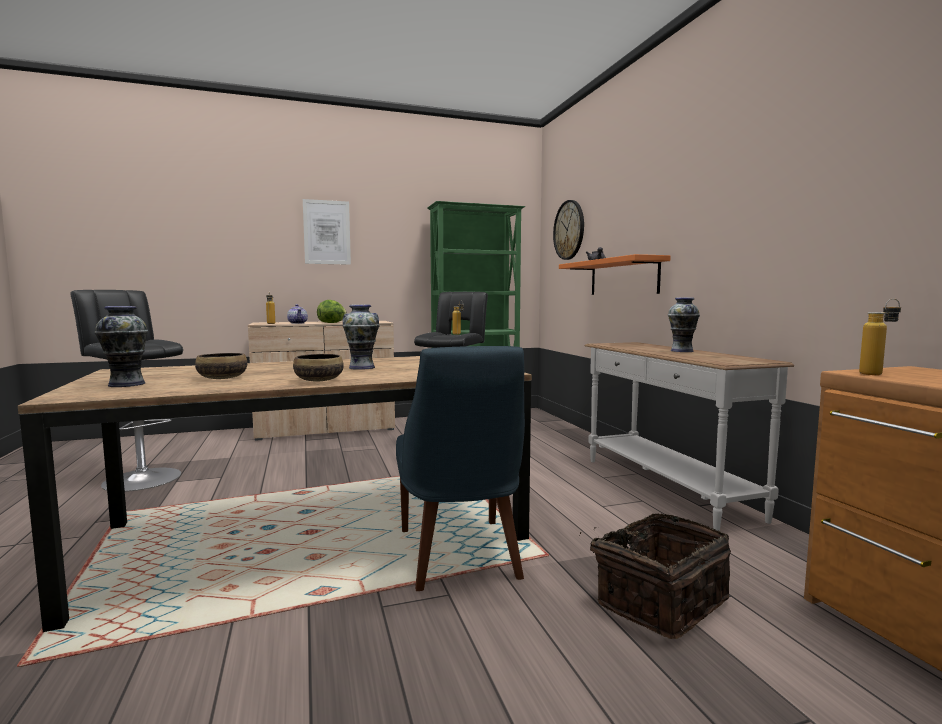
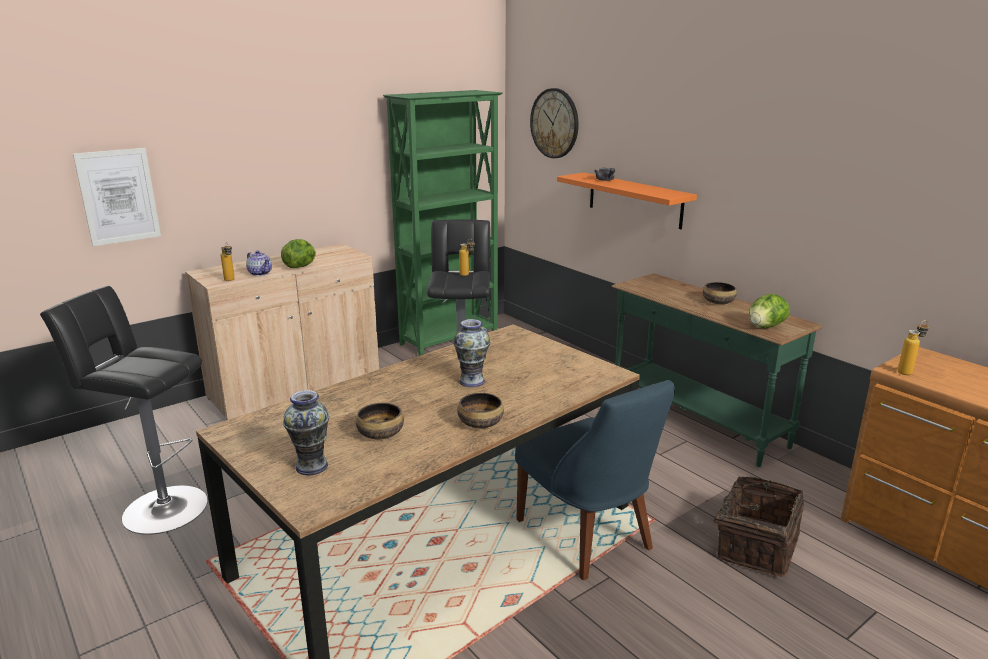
camera: 20 degrees left, 15 degrees up
(327, 232) = (263, 140): picture -> picture (118, 196)
(664, 487) = (695, 420): white console table -> green console table
(682, 351) = (718, 302): vase -> bowl
(717, 360) = (765, 327): none -> lettuce

